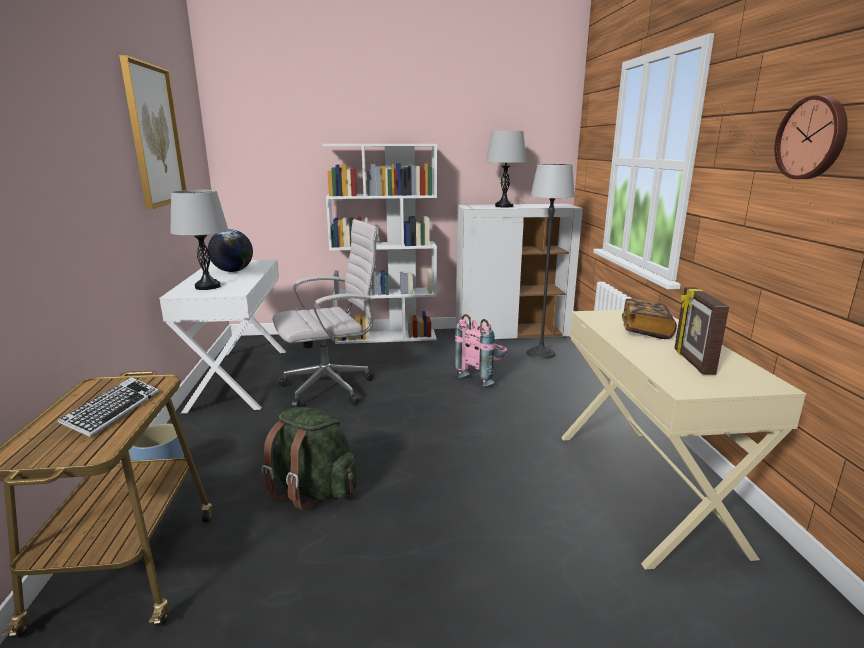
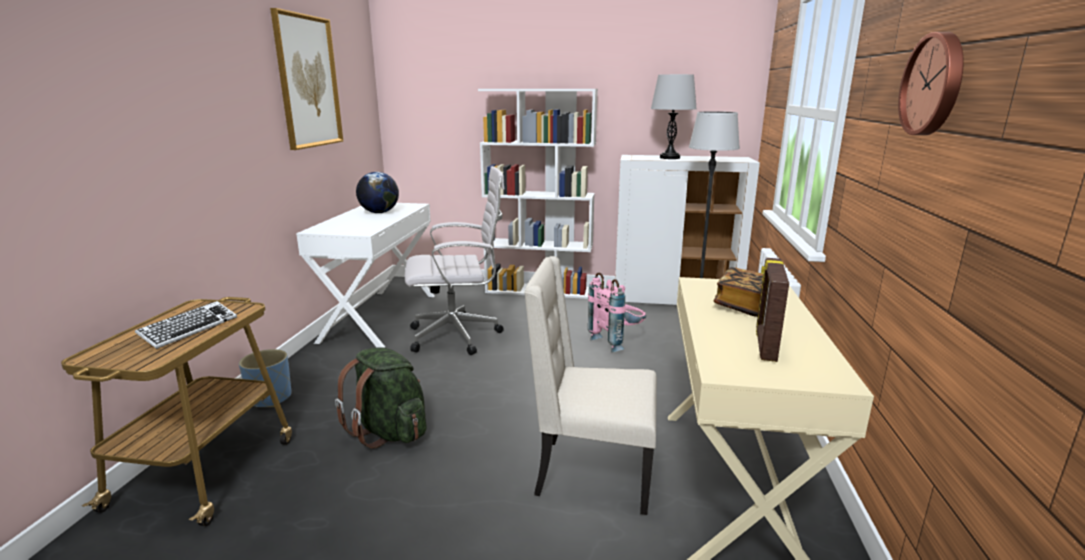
camera: 15 degrees right, 0 degrees up
(208, 287) = (344, 226): grey table lamp -> none
(525, 498) = (591, 473): none -> beige chair

